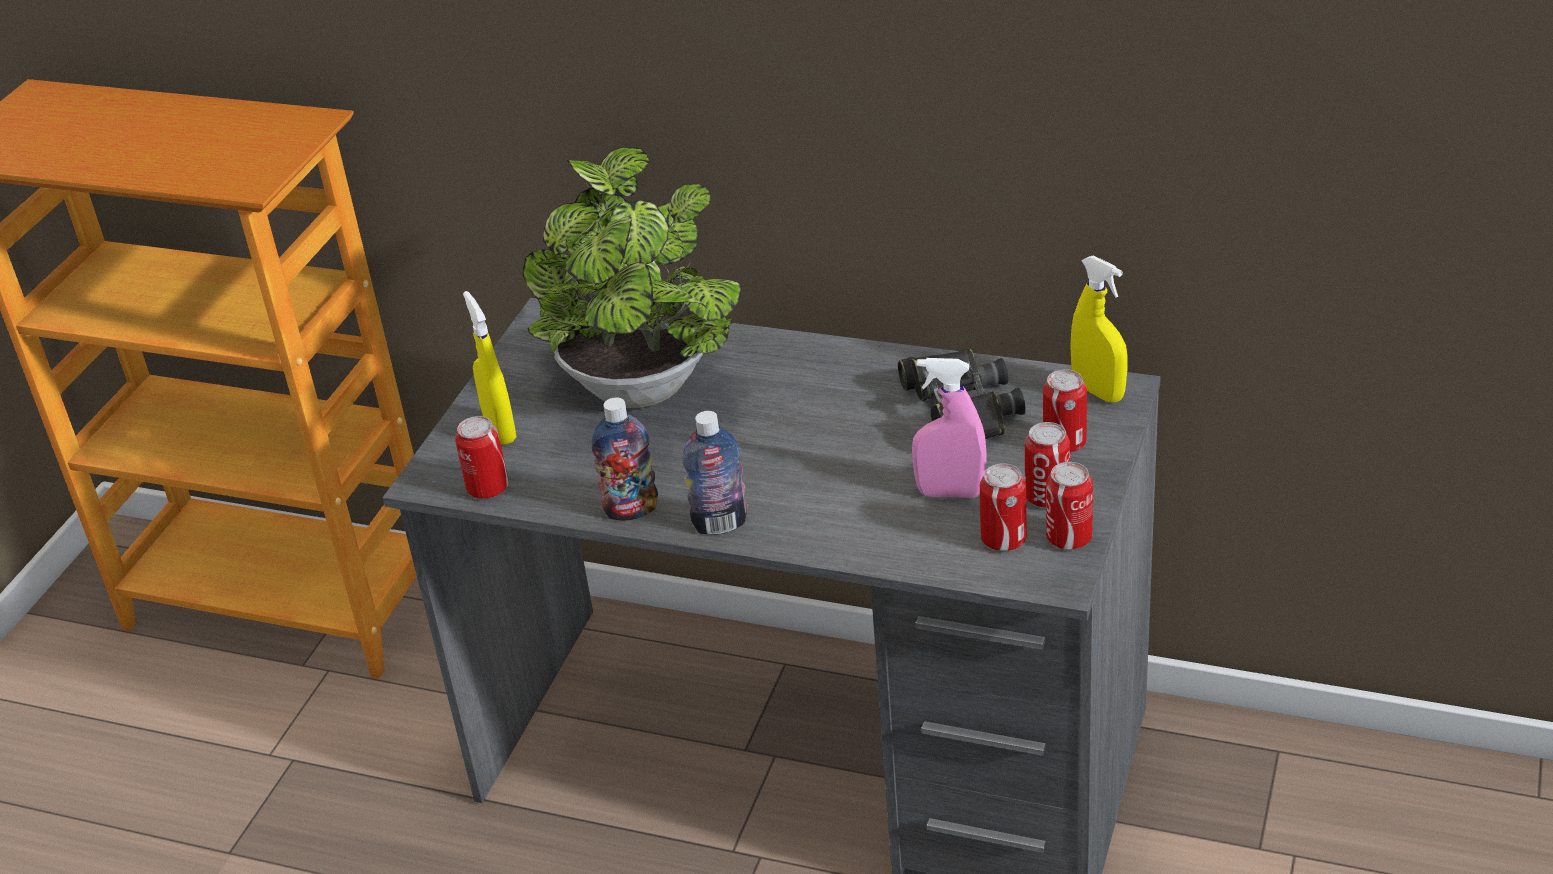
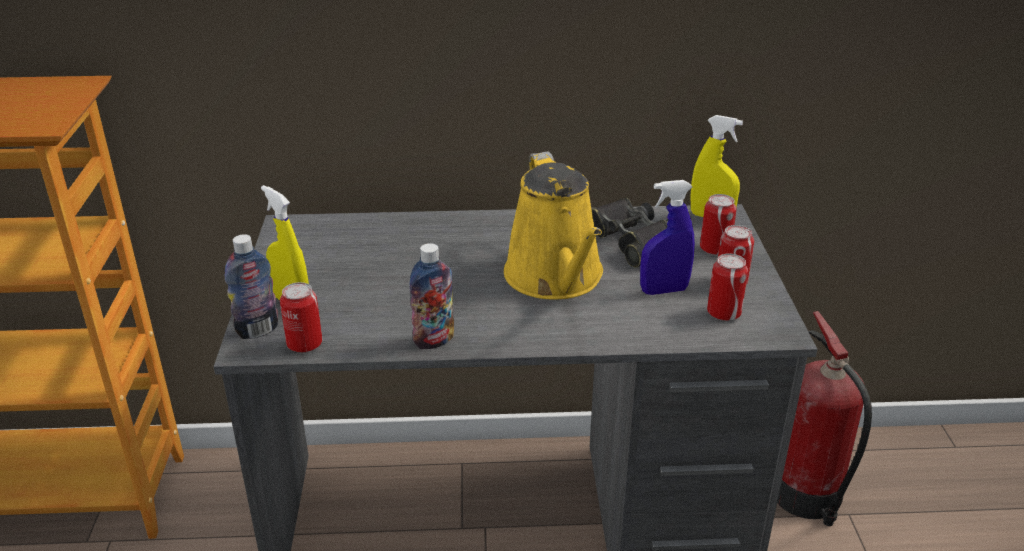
camera: 25 degrees left, 5 degrees down
(641, 393) = (391, 262): potted plant -> none
(720, 524) = (511, 338): bottle -> bottle (258, 330)
(826, 451) = (556, 278): none -> yellow watering can
(950, 493) = (664, 290): pink spray bottle -> blue spray bottle
(1069, 538) = (766, 305): can -> none
(1248, 818) = (808, 497): none -> fire extinguisher

